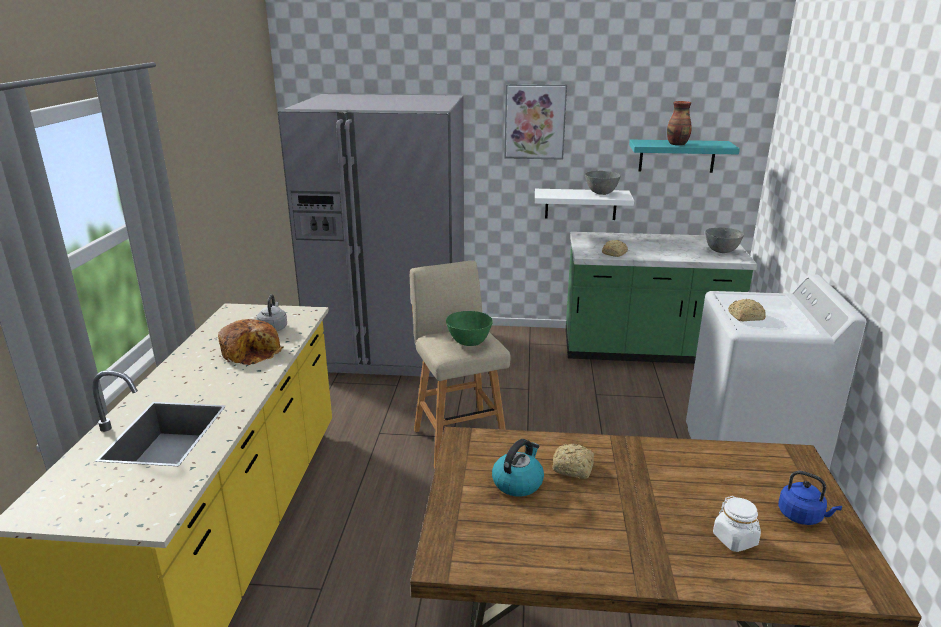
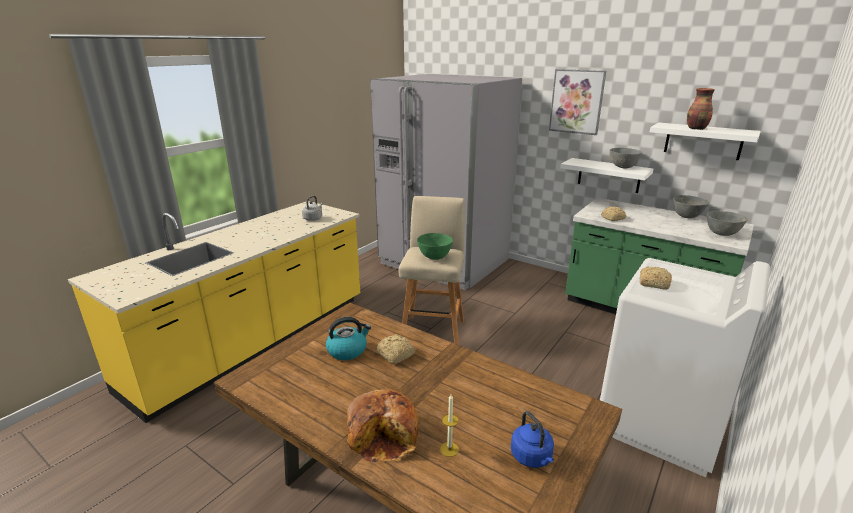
camera: 30 degrees right, 0 degrees up
(252, 351) = (285, 228): bread -> bread (384, 434)
(674, 238) = (686, 216): none -> grey bowl
(677, 156) = (703, 141): turquoise shelf -> white shelf
(735, 539) = (449, 449): white jar -> candle

